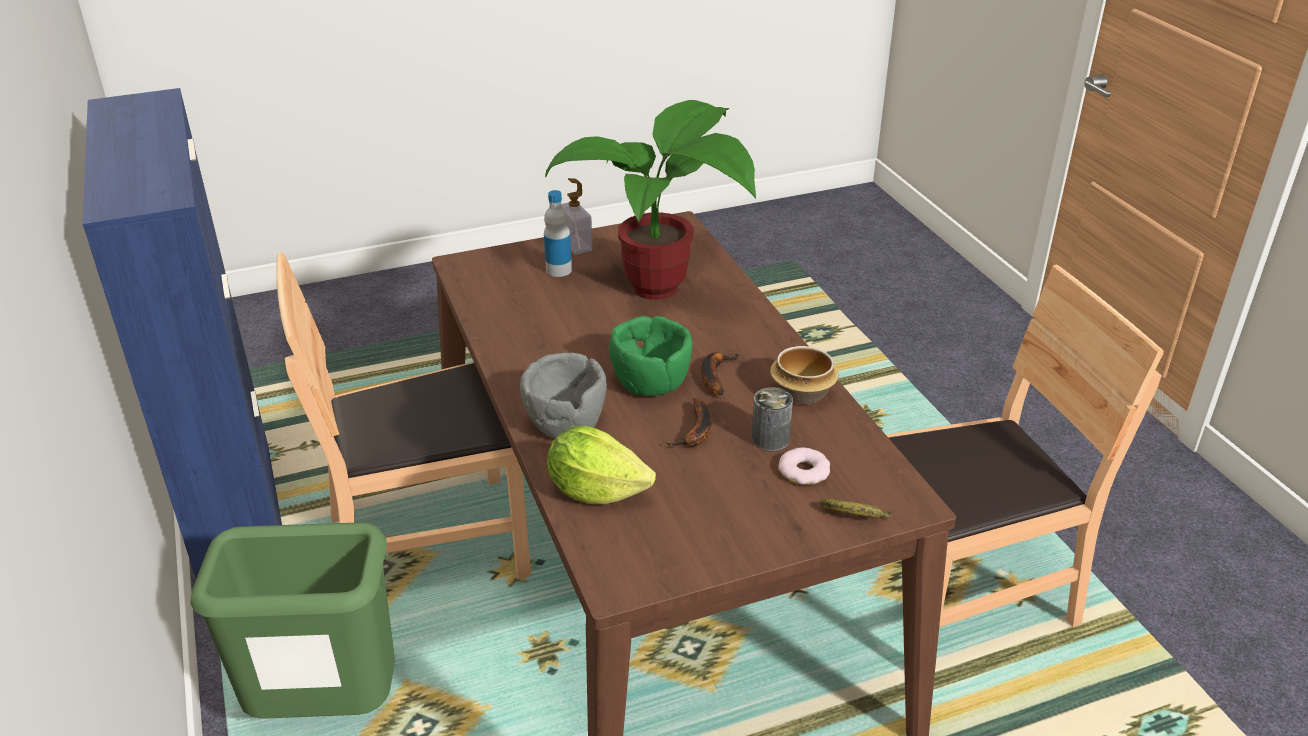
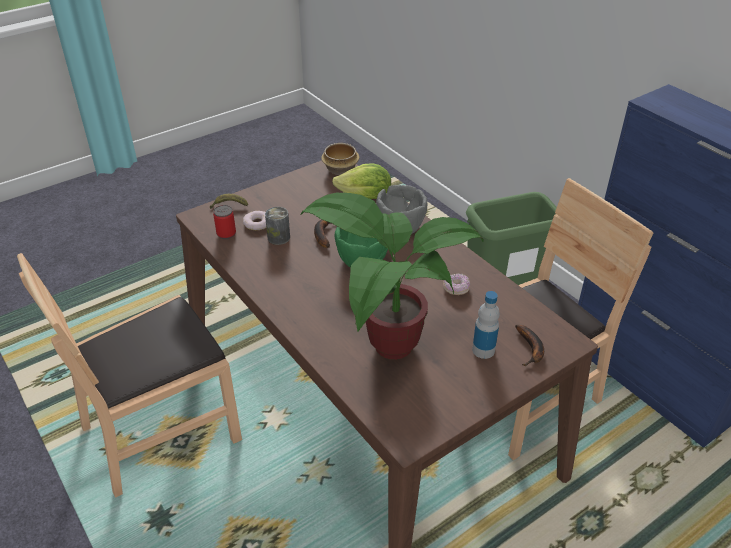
camera: 165 degrees right, 5 degrees up
(544, 329) = (456, 289): none -> donut
(576, 245) = (488, 385): soap dispenser -> none
(714, 375) = (322, 273): banana -> banana (531, 349)
(800, 393) = (263, 270): bowl -> bowl (341, 169)
(858, 460) = (226, 234): none -> can

